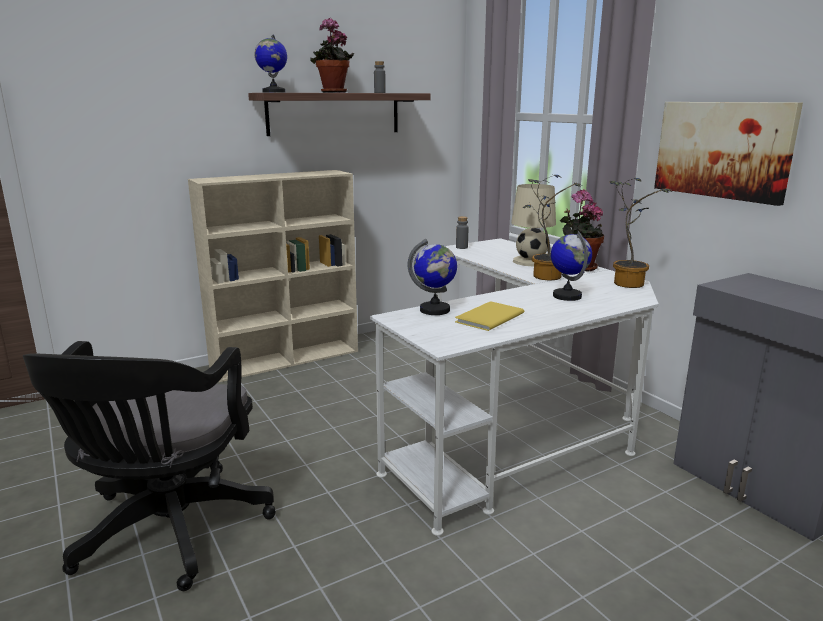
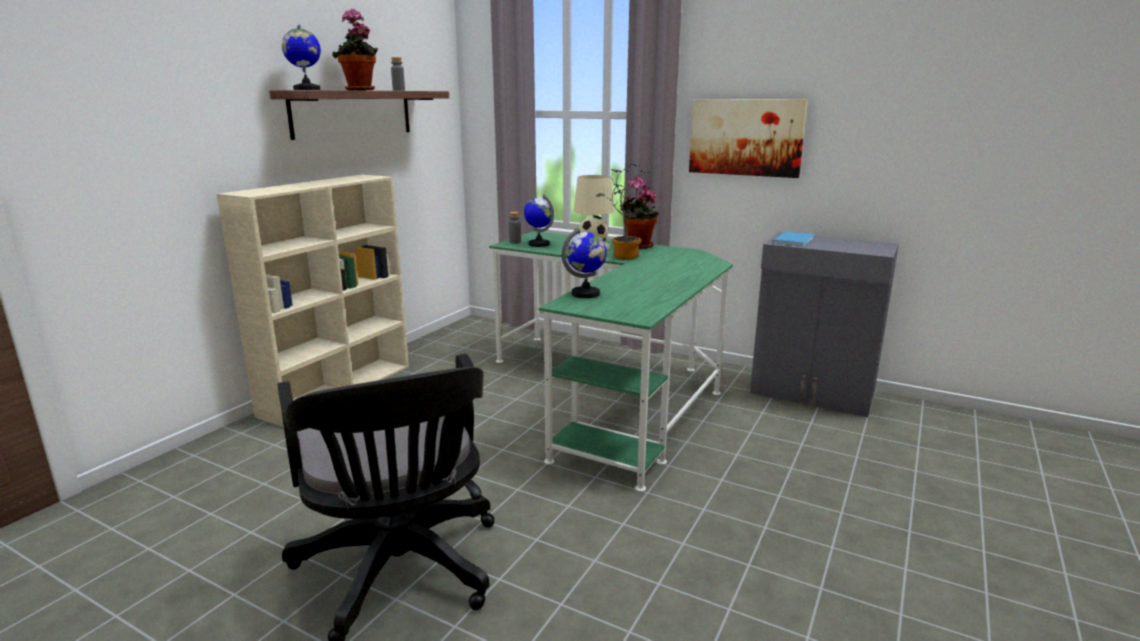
camera: 30 degrees left, 0 degrees up
(487, 317) = (635, 292): yellow book -> none
(516, 421) = (614, 392): white desk -> green desk
(567, 296) = (665, 268): globe -> globe (539, 244)
(627, 282) = (690, 252): potted plant -> none
(751, 286) = (795, 240): none -> blue book

